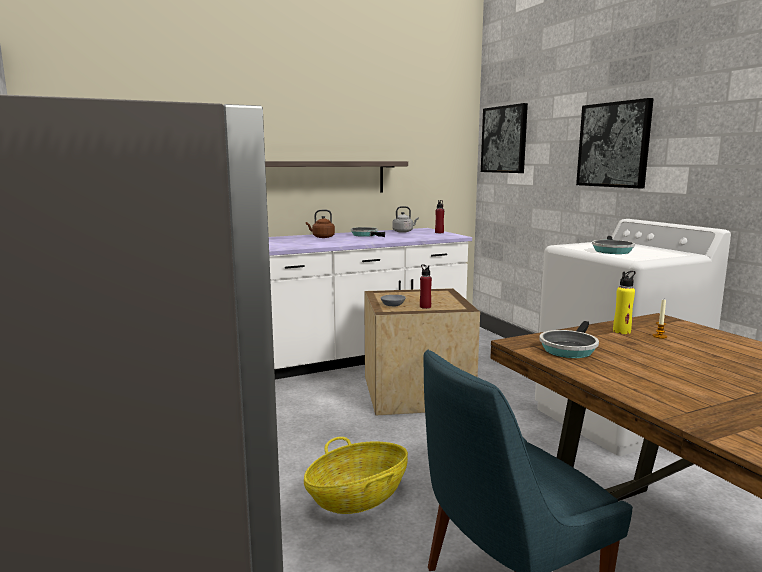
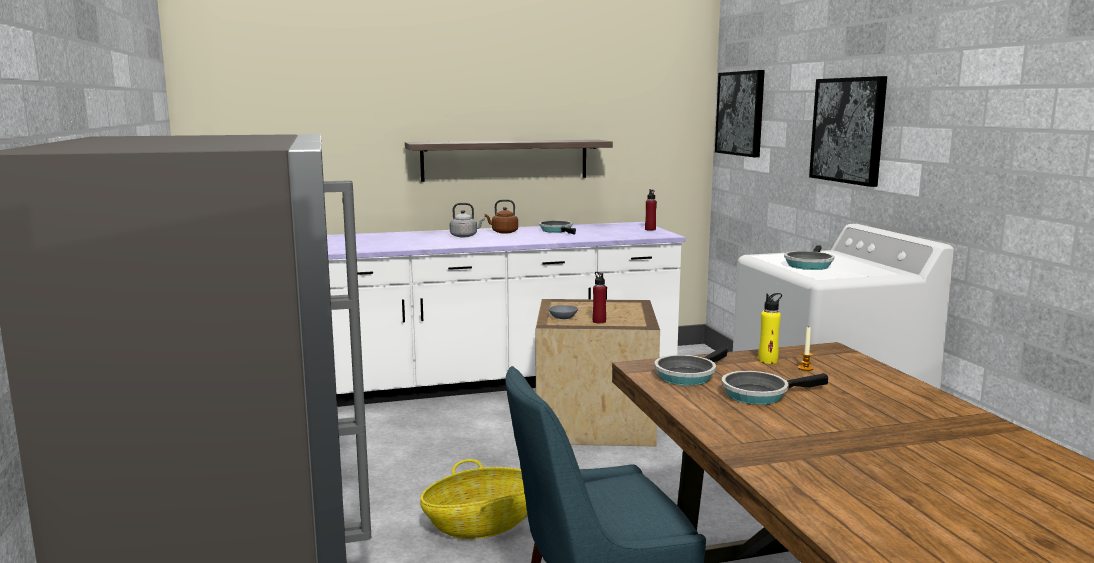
camera: 10 degrees right, 0 degrees up
(403, 231) = (607, 227): grey kettle -> grey kettle (465, 236)
(648, 362) = (759, 394): none -> frying pan

